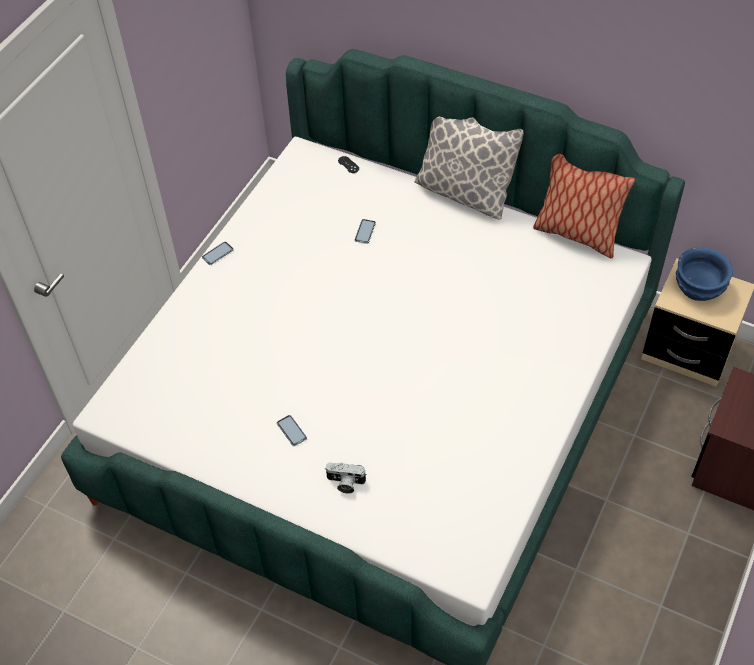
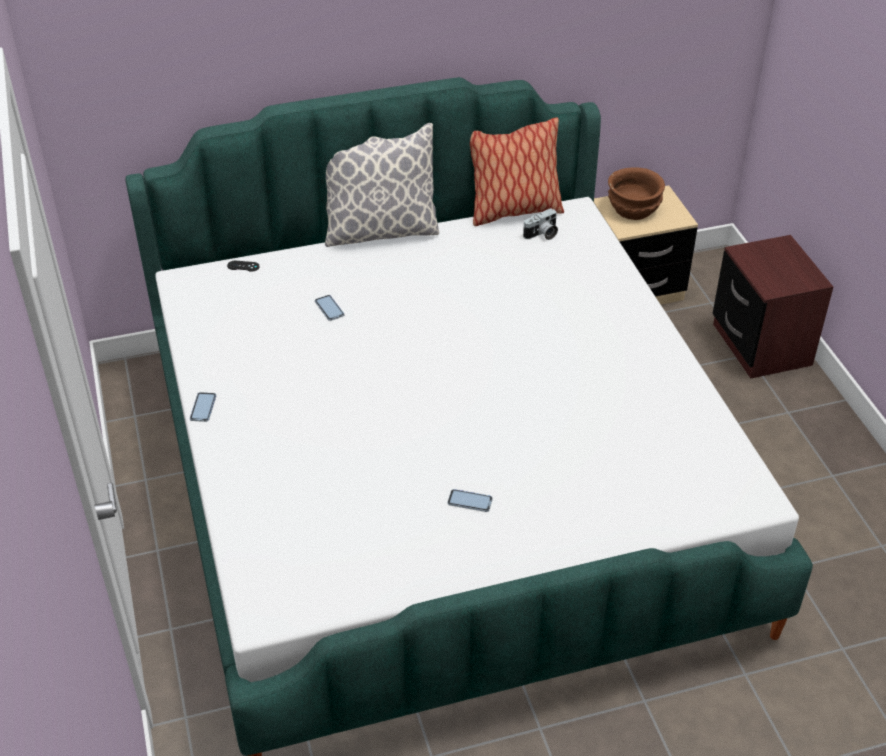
camera: 45 degrees left, 10 degrees down
(345, 483) = (570, 508): camera -> camera (542, 234)
(700, 287) = (634, 208): blue bowl -> brown bowl

